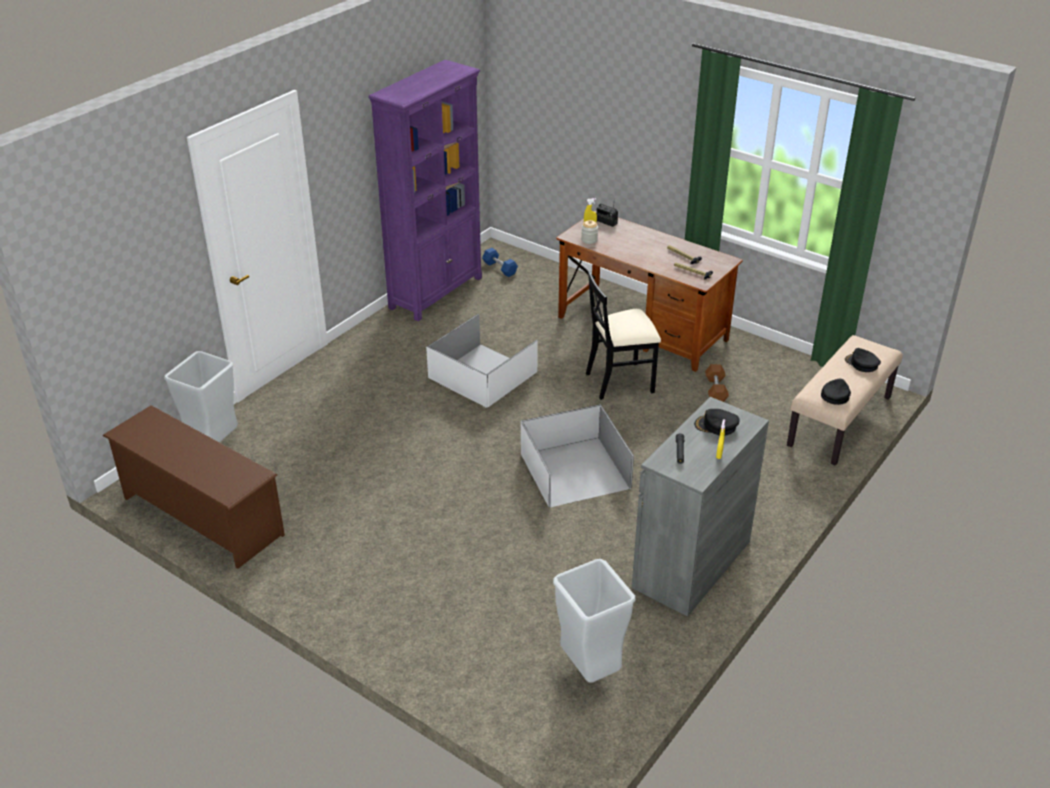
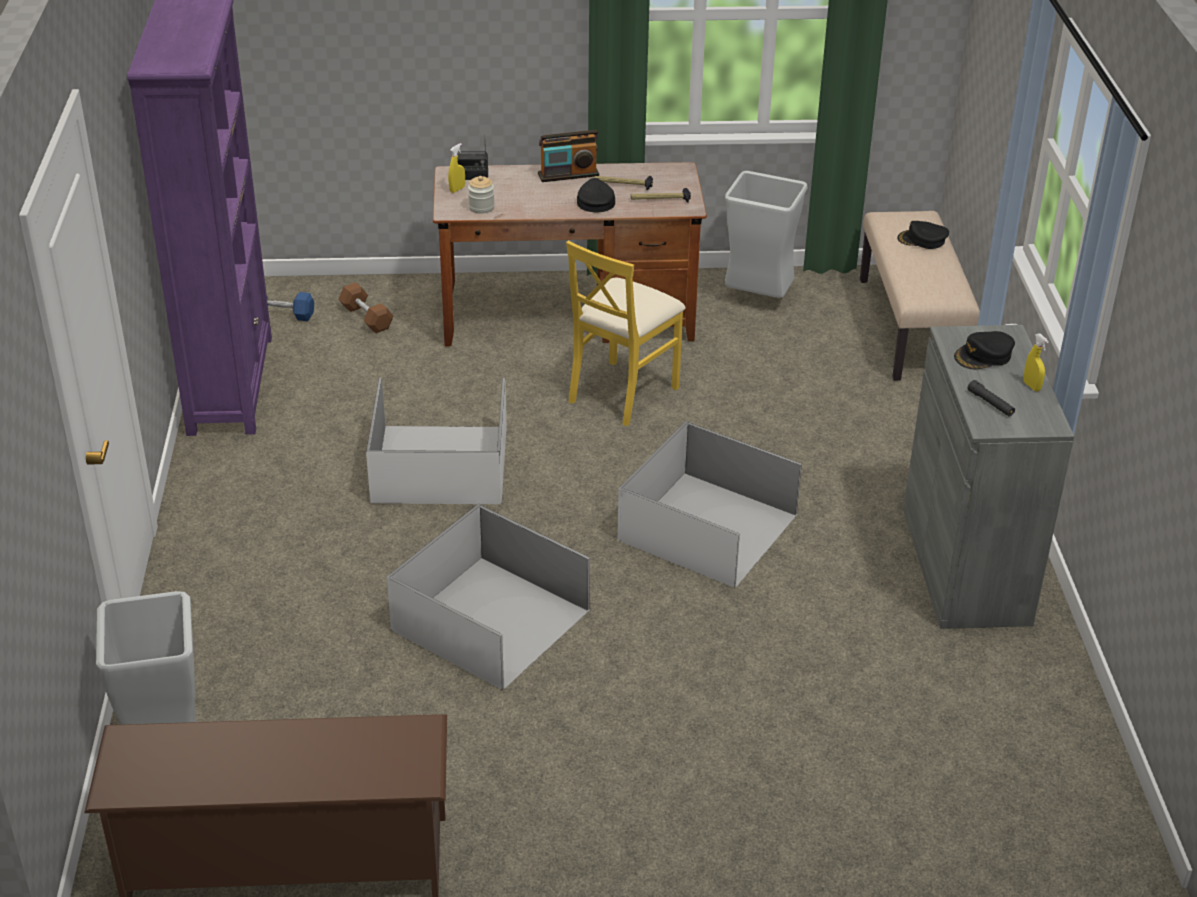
camera: 40 degrees left, 0 degrees up
(412, 460) = (489, 621): none -> white storage box
(590, 670) = (1016, 747): grey trash can -> grey trash can (758, 300)
(620, 381) = (622, 392): black chair -> yellow chair
(659, 240) = (568, 175): none -> radio
(716, 390) = (742, 352): brown dumbbell -> brown dumbbell (366, 318)
(835, 395) = (942, 286): black cap -> black cap (595, 202)

